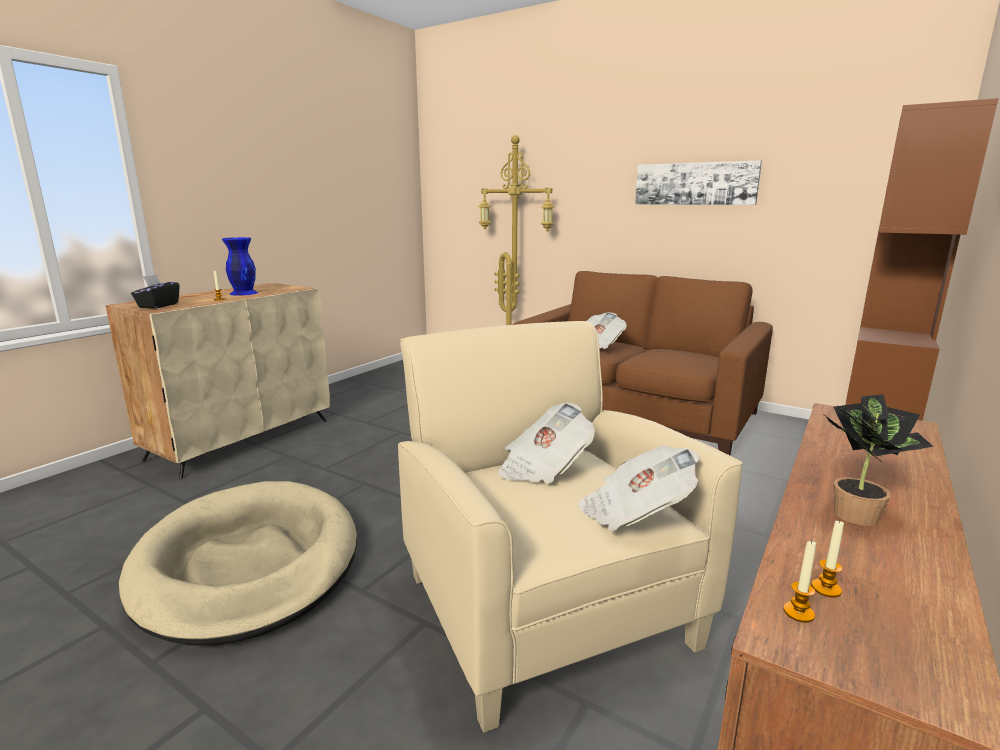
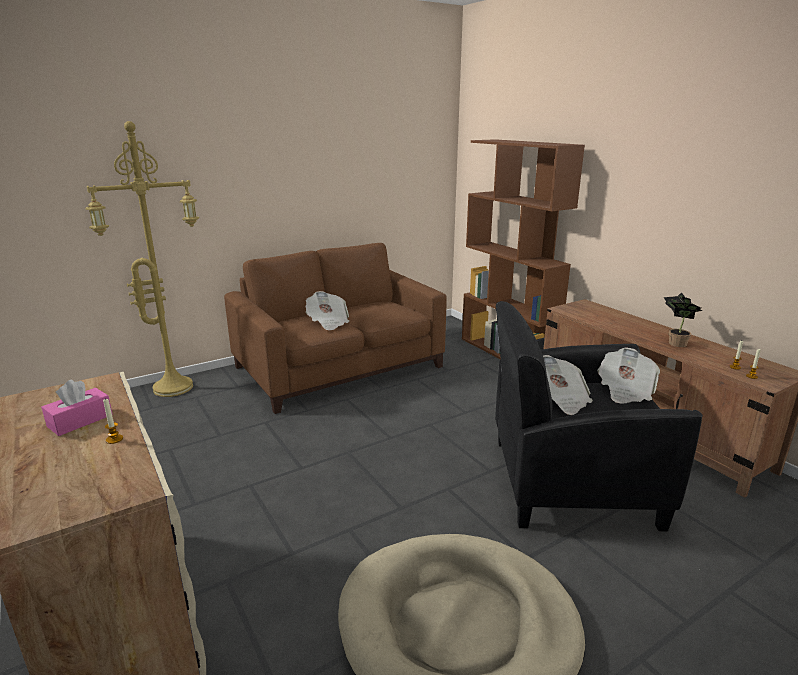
camera: 65 degrees left, 5 degrees up
(158, 305) = (97, 490): black tissue box -> none
(243, 293) = (80, 420): blue vase -> pink tissue box
(545, 606) = (569, 481): beige armchair -> black armchair
(695, 184) = (318, 169): picture -> none

